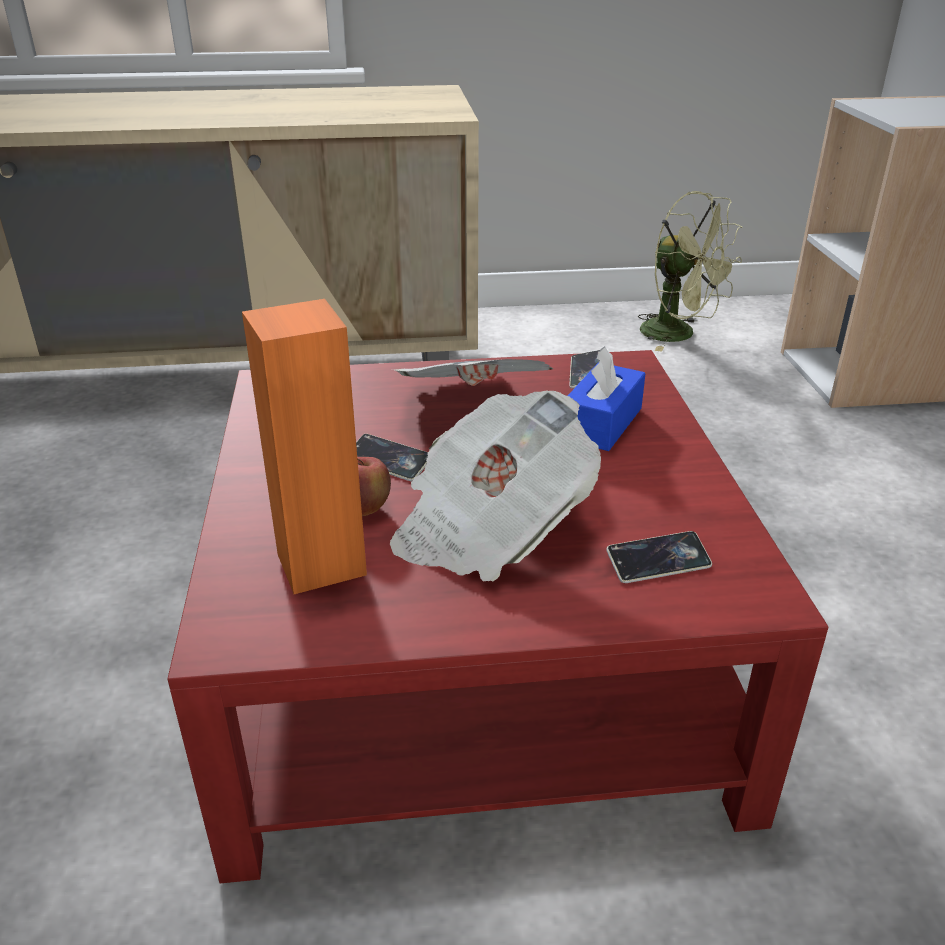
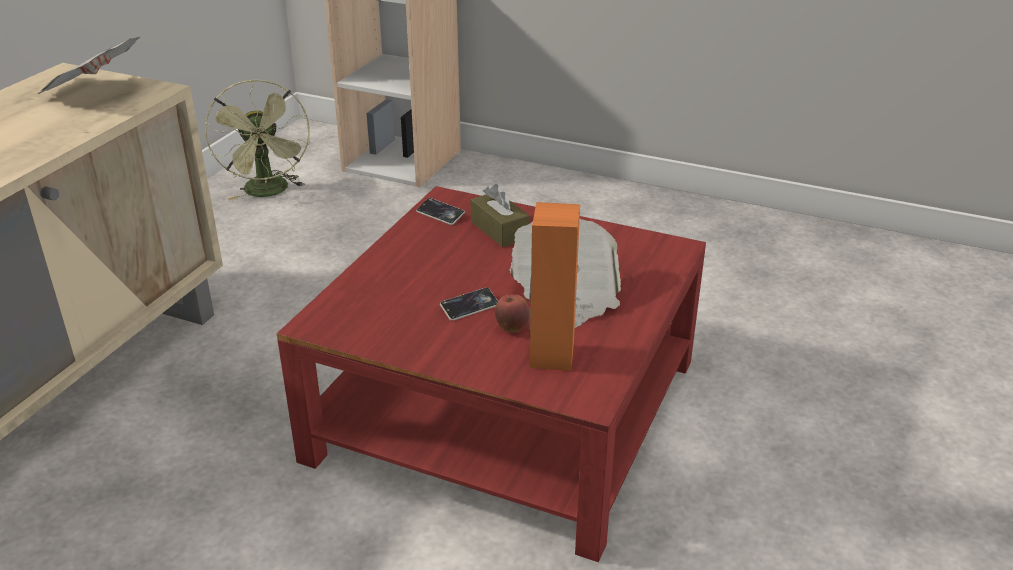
camera: 60 degrees left, 0 degrees up
(473, 409) = (439, 262): newspaper -> newspaper (95, 92)
(601, 423) = (499, 230): blue tissue box -> brown tissue box
(658, 562) = (633, 261): phone -> none
(679, 335) = (269, 192): green fan -> green fan turned 90 degrees clockwise

